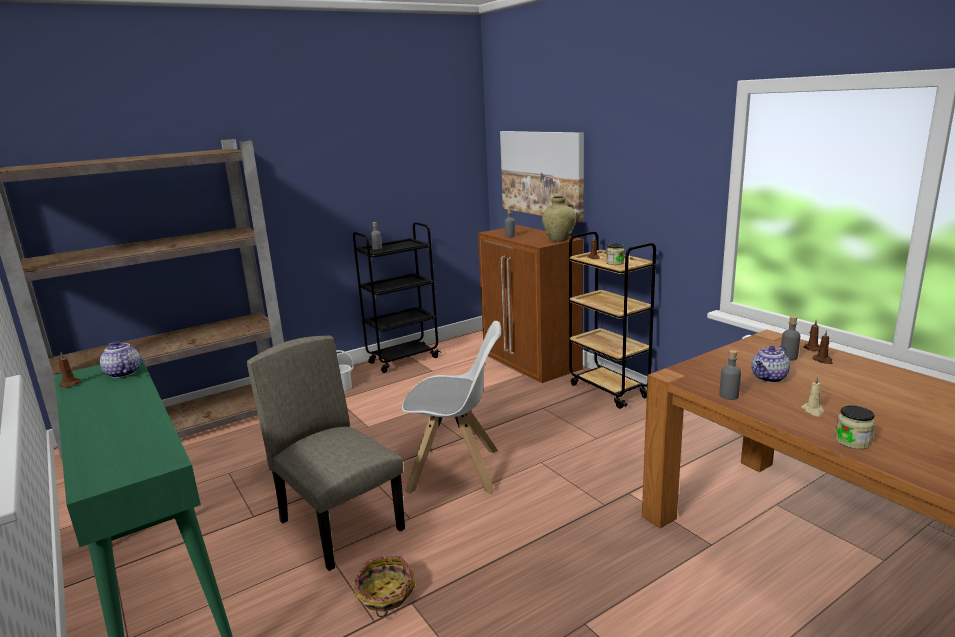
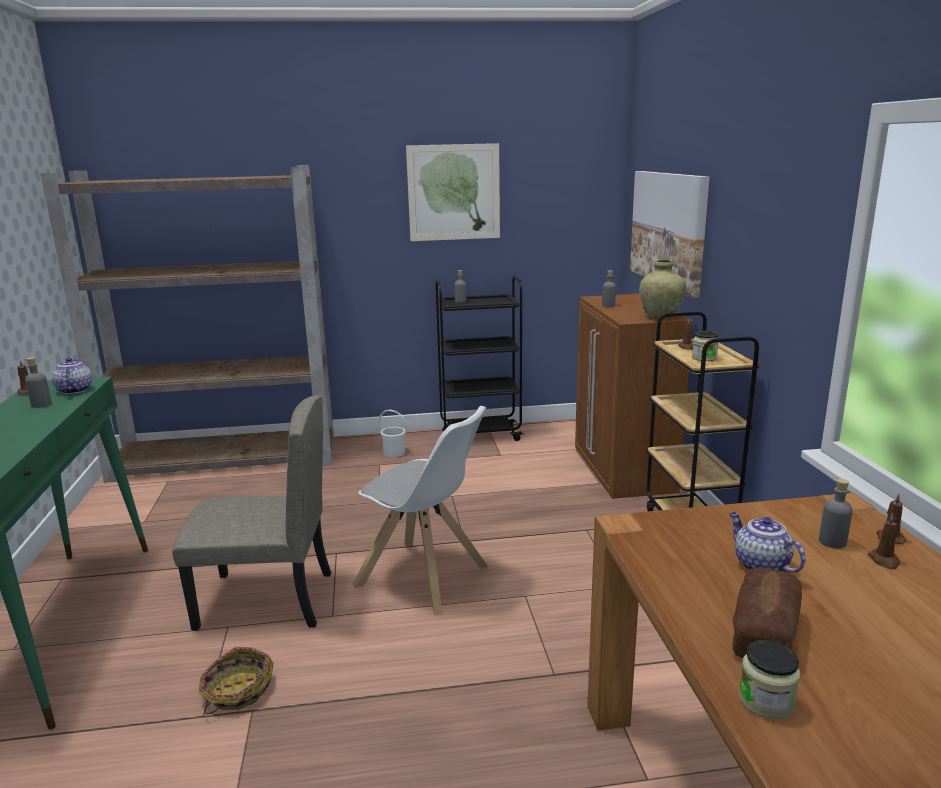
camera: 25 degrees right, 0 degrees up
(341, 525) = (265, 601): beige chair -> beige chair turned 105 degrees clockwise
(359, 156) = (454, 192): none -> picture
(728, 396) = (665, 574): grey bottle -> grey bottle (41, 404)
(769, 378) = (760, 565): teapot -> teapot turned 75 degrees clockwise
(813, 411) = (764, 633): beige candle -> bread

